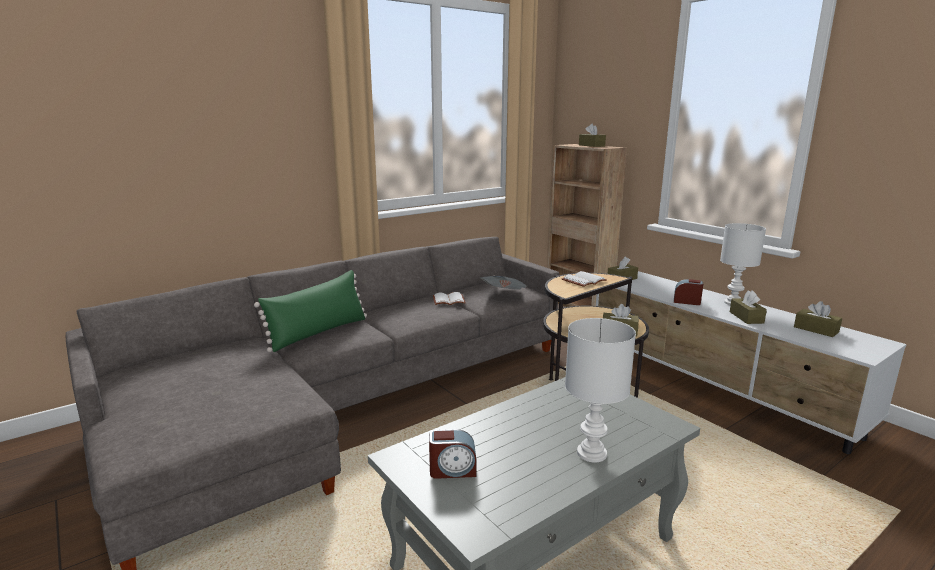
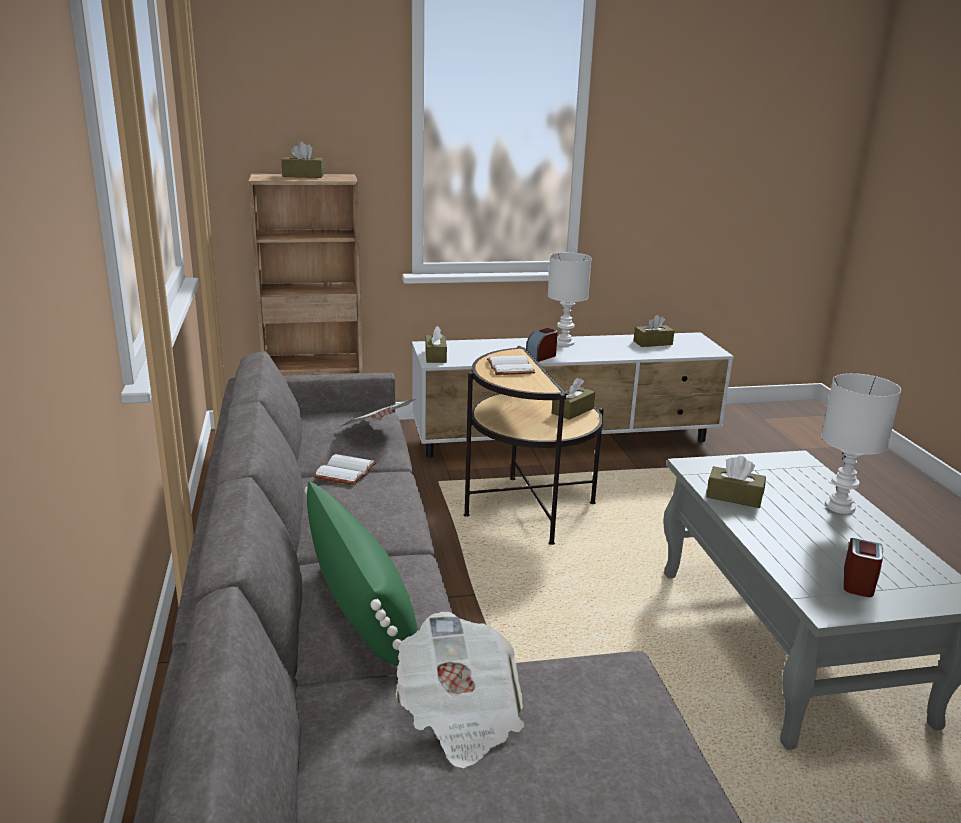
camera: 65 degrees left, 5 degrees up
(239, 367) = (459, 715): none -> newspaper
(746, 317) = (605, 352): brown tissue box -> brown tissue box (734, 496)

